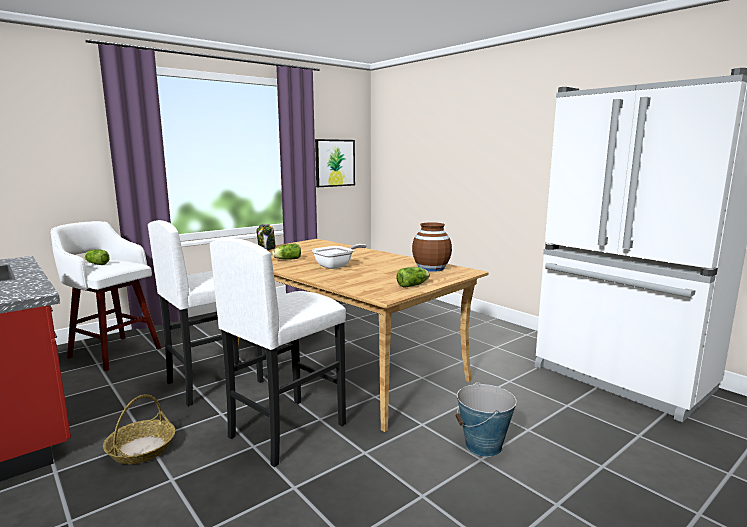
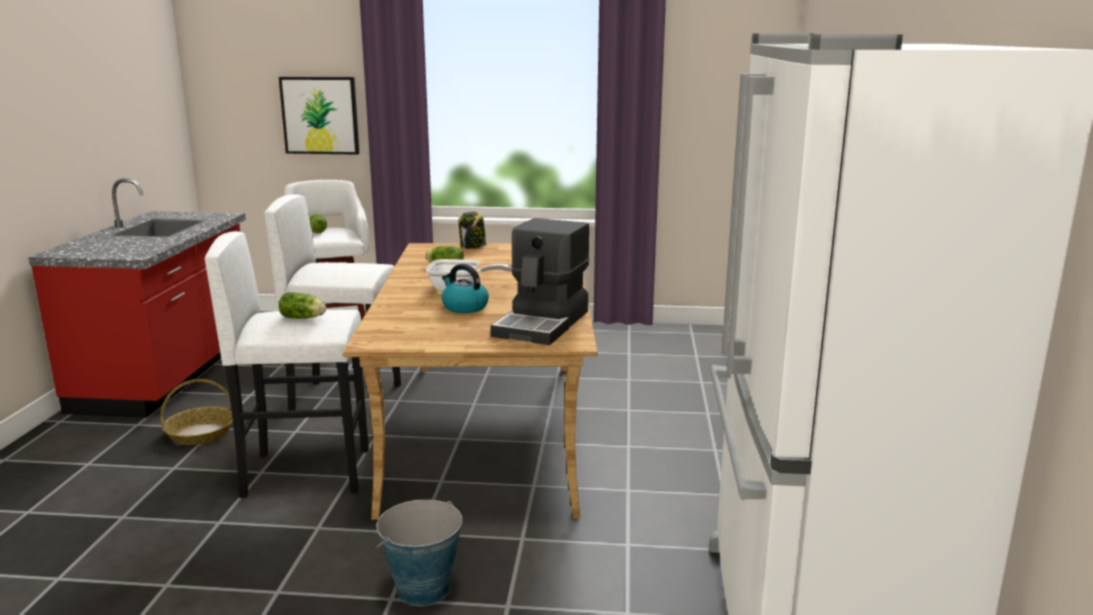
camera: 45 degrees right, 5 degrees up
(334, 163) = (711, 118): picture -> picture (320, 115)
(370, 272) = (464, 307): none -> kettle
(414, 285) = (443, 339): lettuce -> lettuce (304, 318)
(431, 268) = (543, 324): brown vase -> coffee machine

